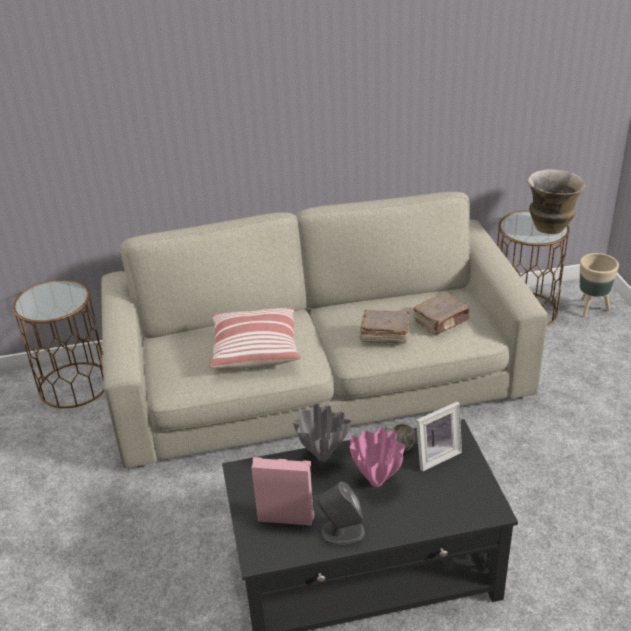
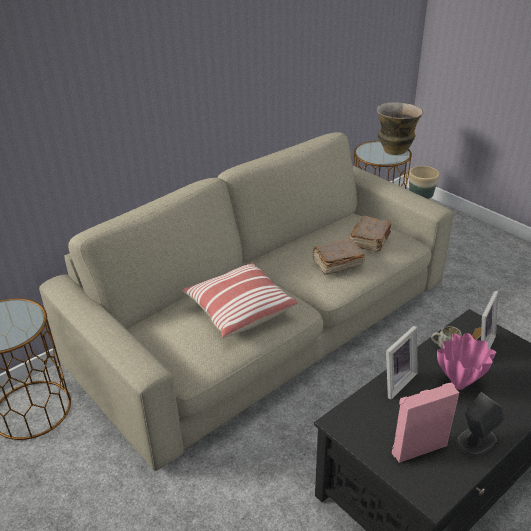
camera: 30 degrees left, 0 degrees up
(322, 457) = (395, 381): grey vase -> picture frame

